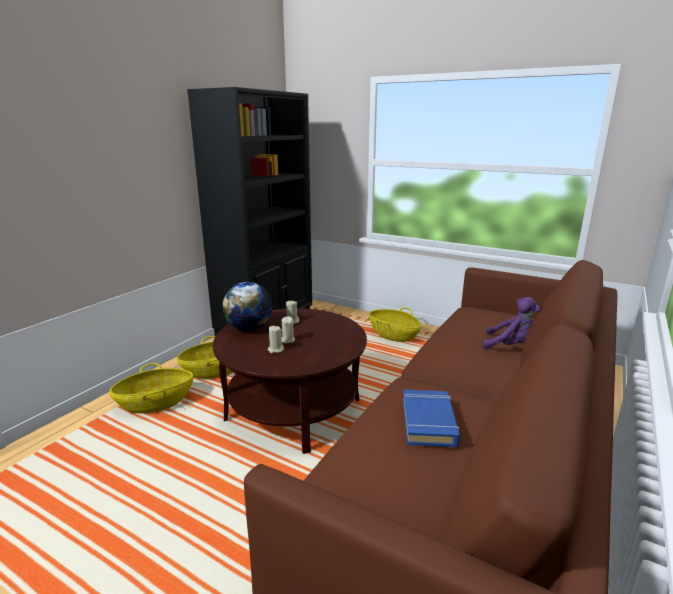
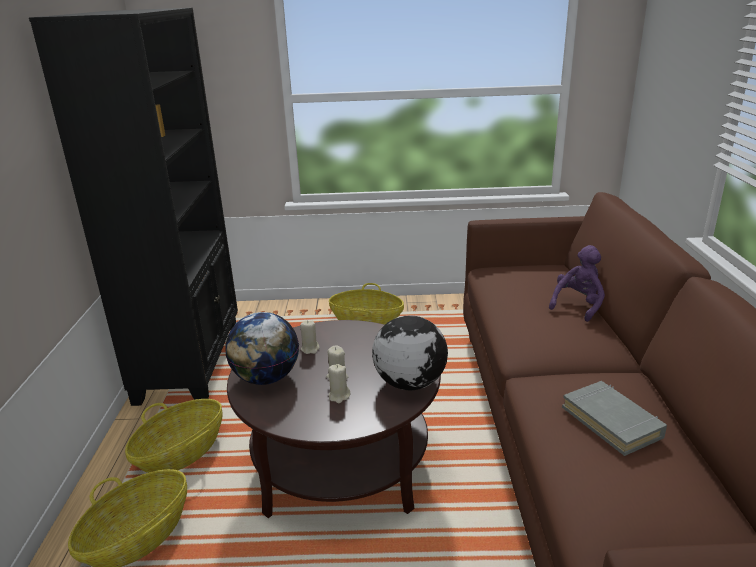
camera: 30 degrees left, 5 degrees up
(326, 356) = (409, 383): none -> globe
(429, 422) = (612, 422): blue book -> grey book
(510, 346) = (578, 305): purple plush toy -> purple plush toy turned 45 degrees counterclockwise

